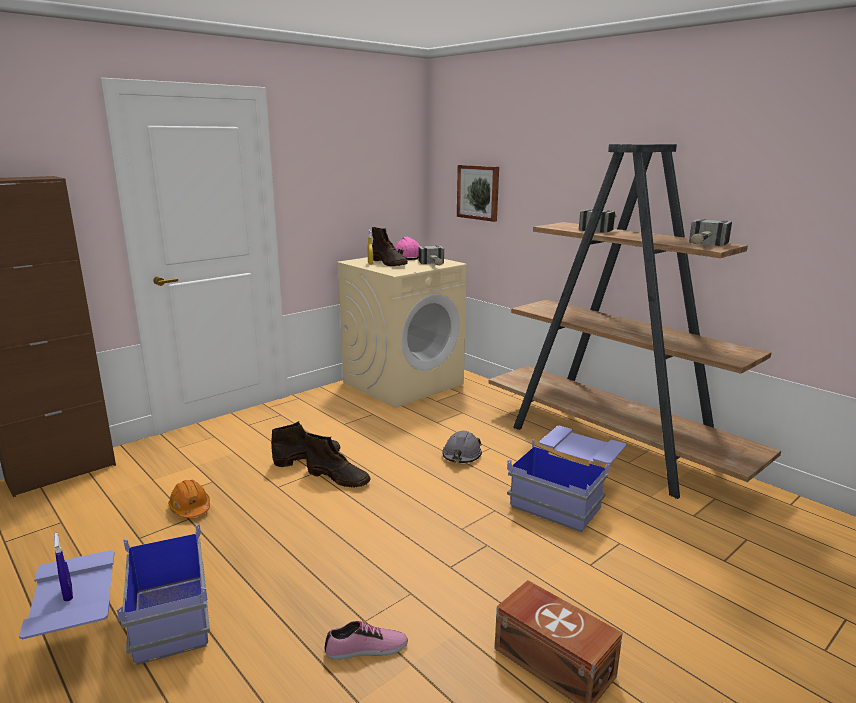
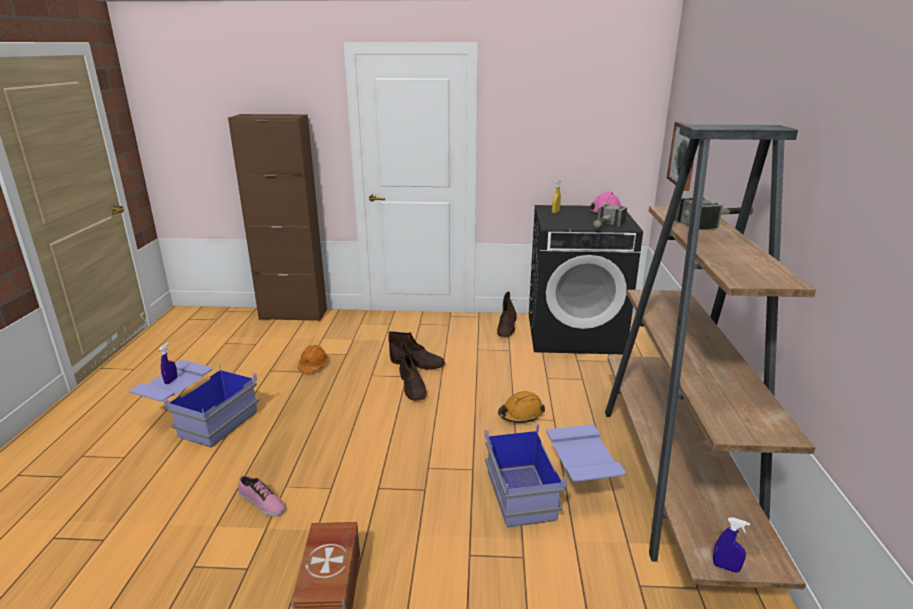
camera: 45 degrees right, 5 degrees up
(389, 263) = (571, 215): brown boot -> brown boot (506, 328)
(403, 383) = (575, 333): beige washing machine -> black washing machine
(462, 455) = (520, 414): grey hard hat -> orange hard hat
(703, 246) = (740, 274): hammer -> none
(748, 462) = (726, 567): none -> blue spray bottle

